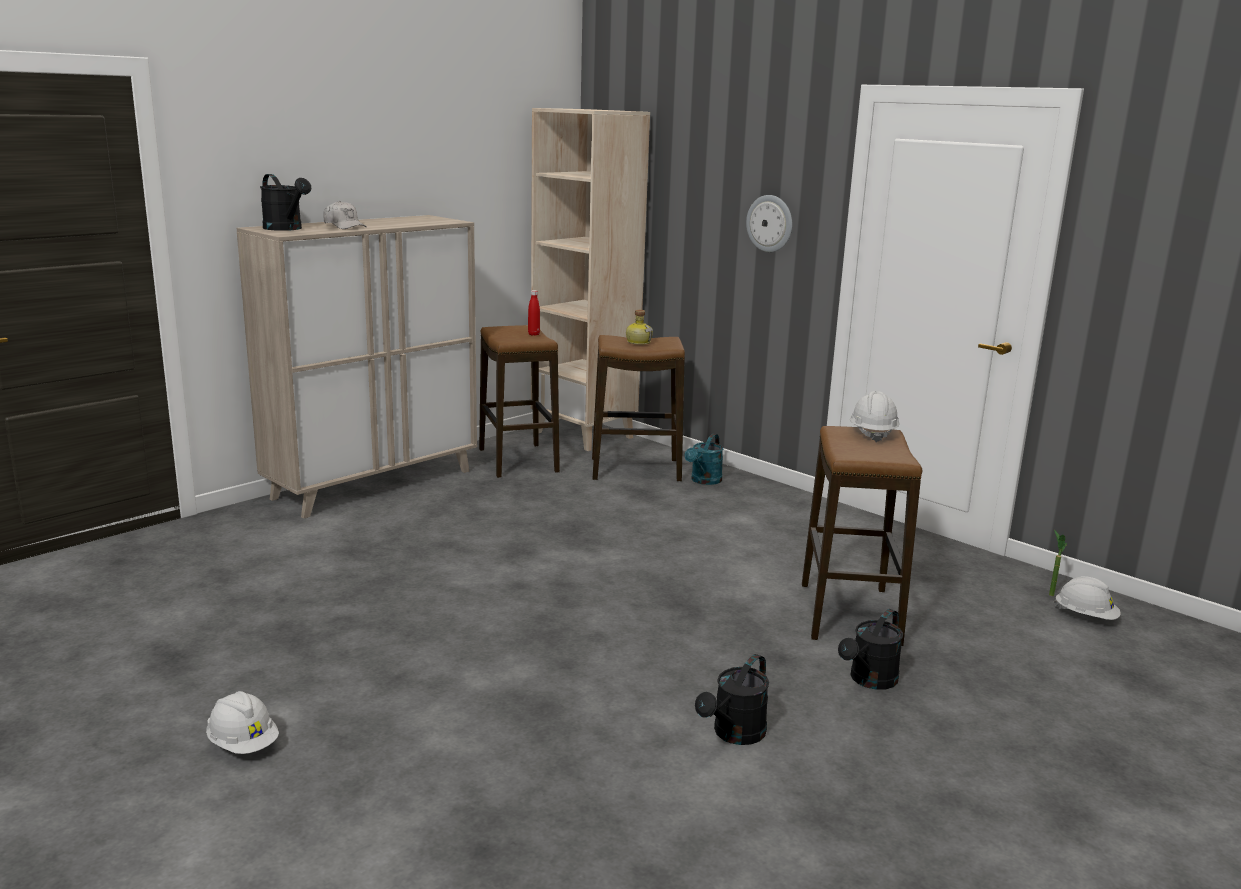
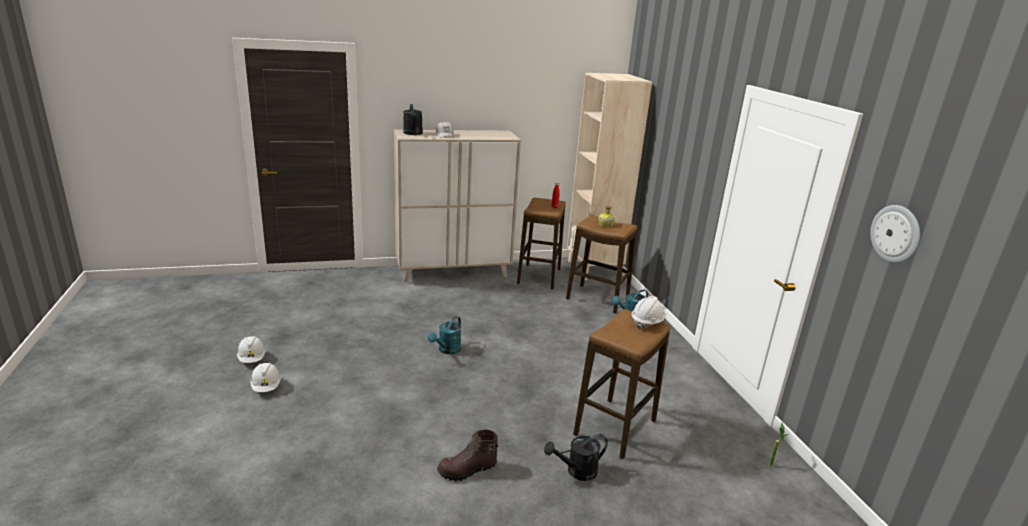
camera: 30 degrees right, 5 degrees up
(502, 592) = (447, 350): none -> turquoise watering can
(734, 735) = (467, 470): black watering can -> brown boot
(770, 223) = (694, 166): wall clock -> wall clock (896, 233)
(1085, 616) = (775, 488): white hard hat -> white hard hat (252, 359)

